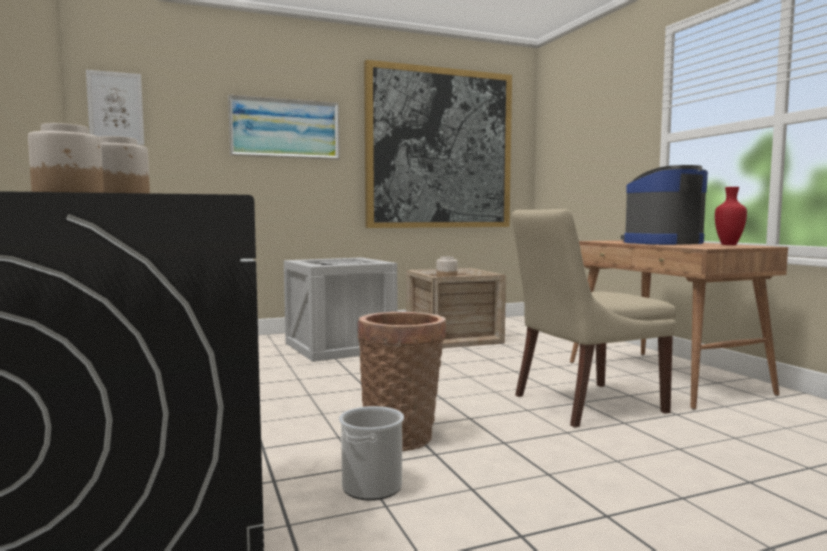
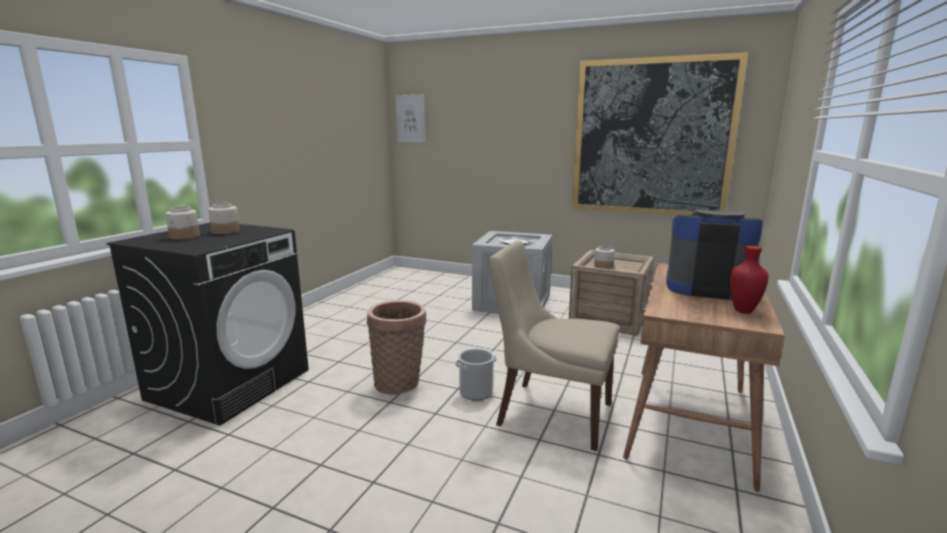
camera: 45 degrees right, 10 degrees up
(285, 128) = (513, 126): picture -> none
(372, 487) = (329, 405): bucket -> bucket (476, 392)

